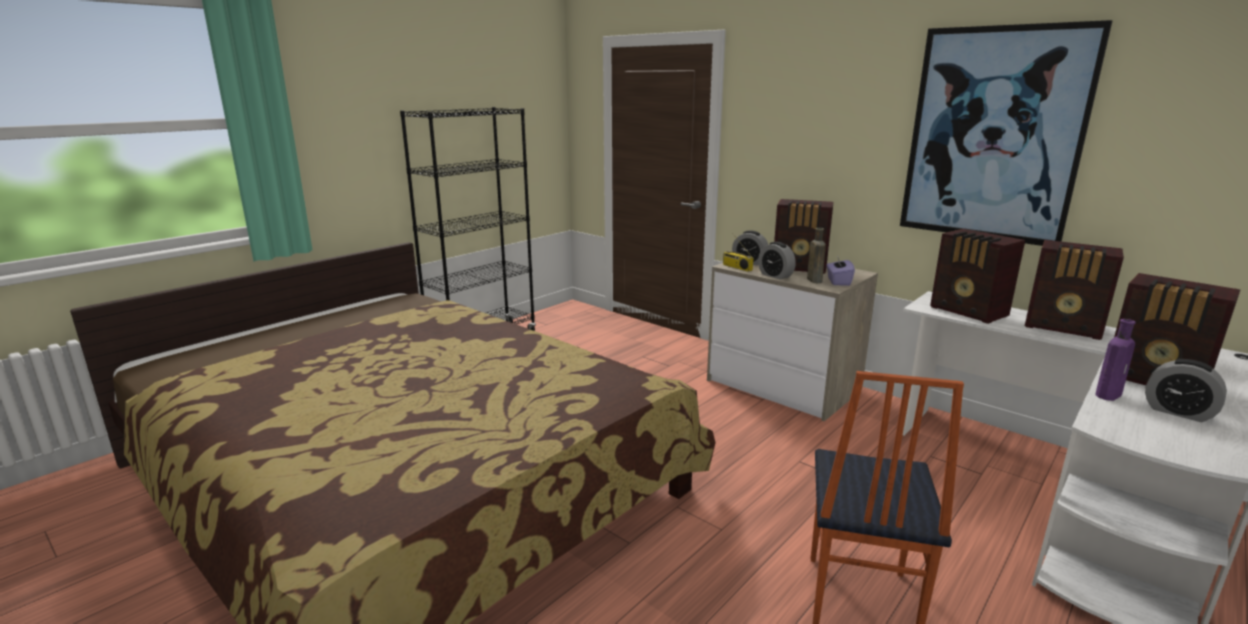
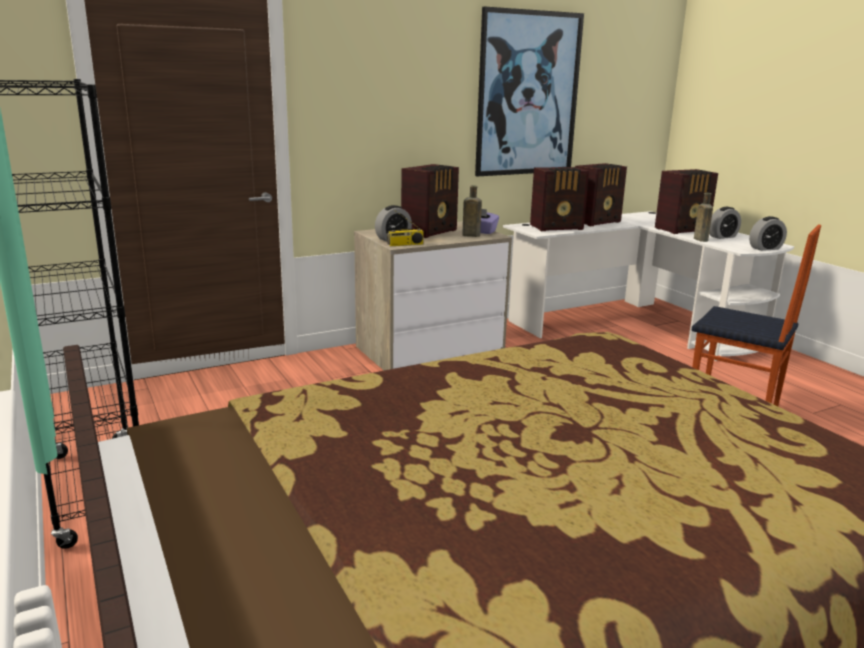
camera: 70 degrees left, 0 degrees up
(775, 275) = (445, 240): alarm clock -> alarm clock (765, 248)
(1108, 394) = (700, 239): purple bottle -> brown bottle

